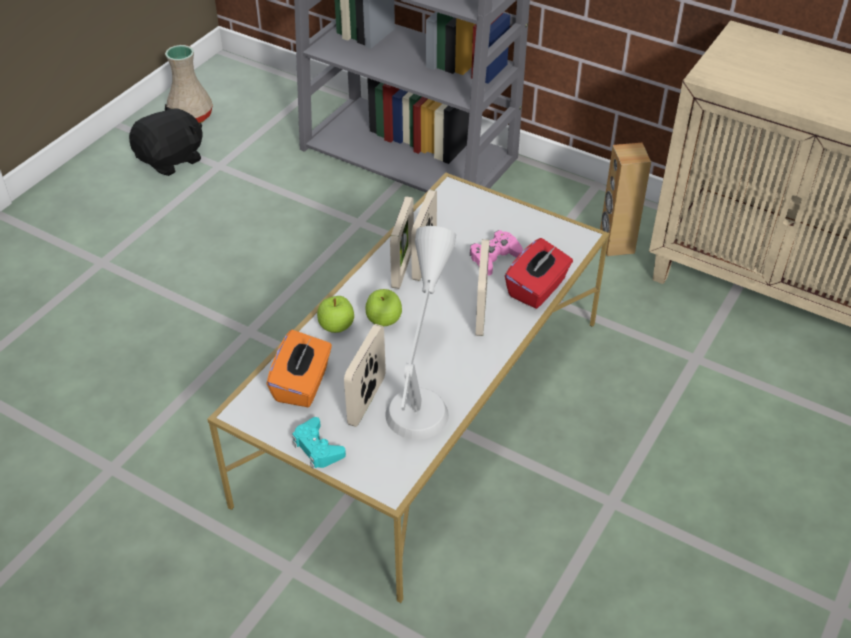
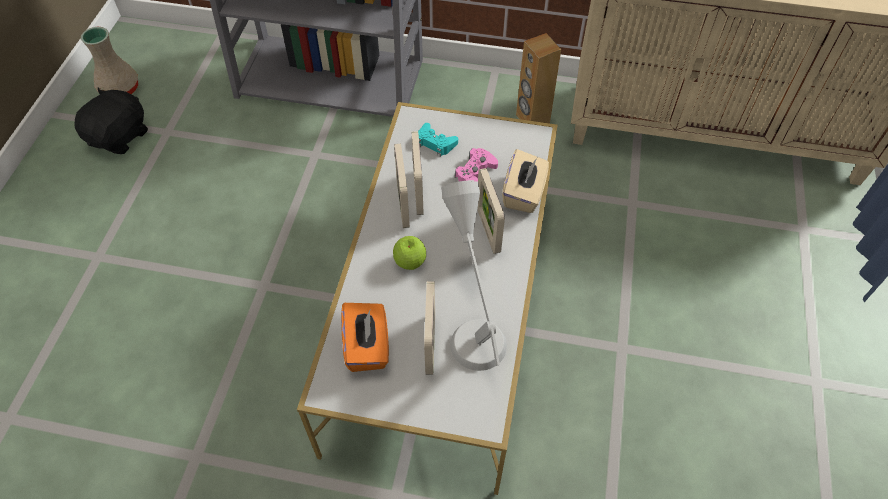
camera: 20 degrees left, 10 degrees up
(317, 448) = (408, 406): turquoise game controller -> turquoise game controller (435, 143)
(336, 327) = (371, 280): apple -> none
(537, 289) = (524, 194): red tissue box -> beige tissue box

